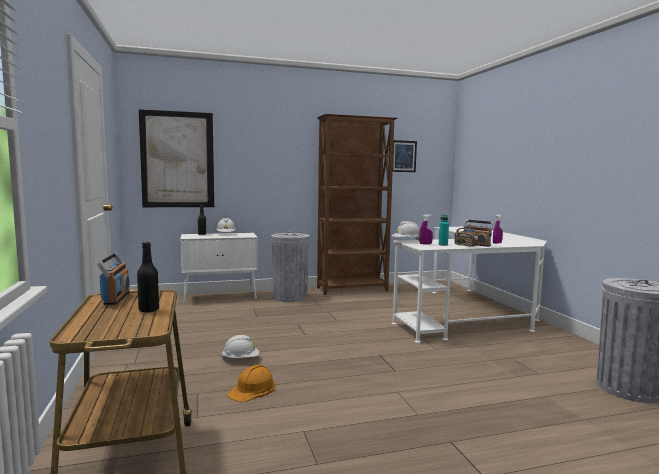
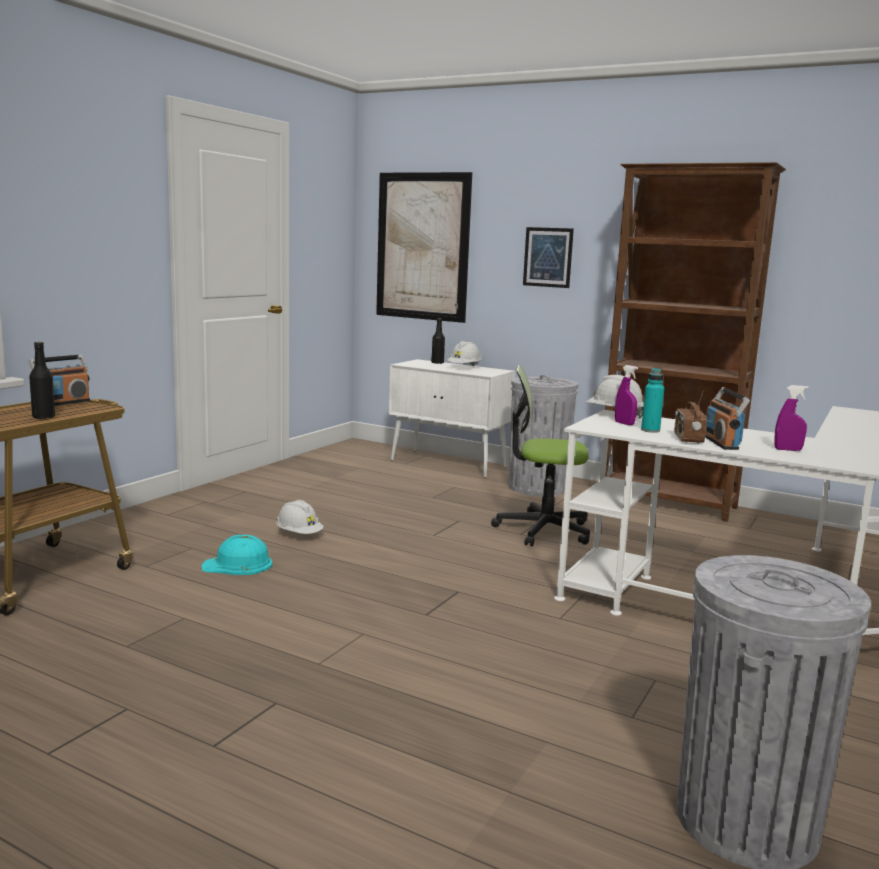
camera: 45 degrees right, 5 degrees up
(252, 389) = (238, 565): orange hard hat -> turquoise hard hat
(340, 315) = (543, 530): none -> office chair
(403, 156) = (830, 245): picture -> picture (548, 257)

